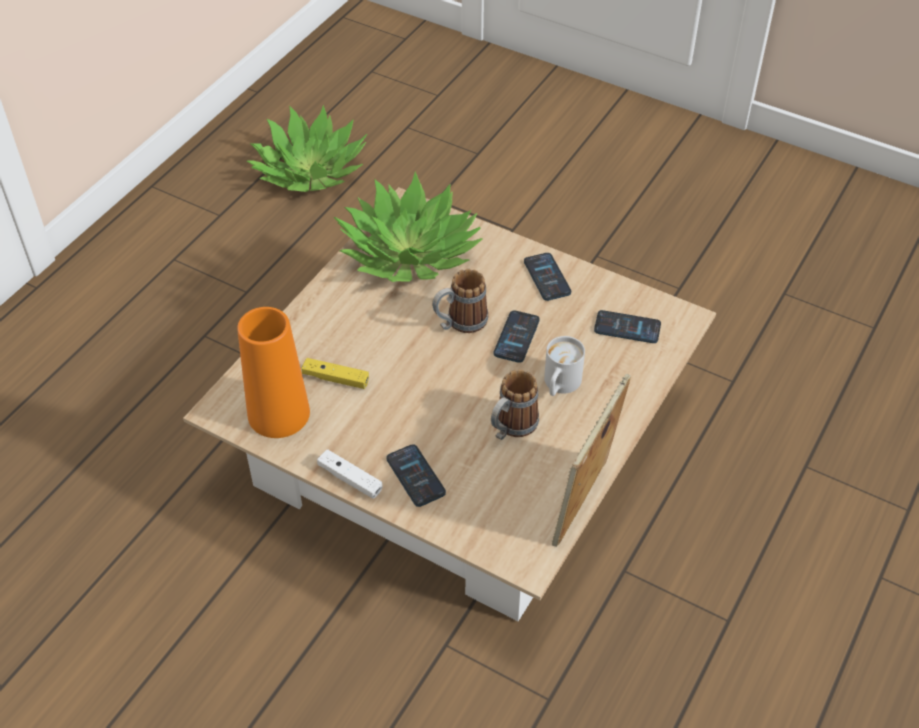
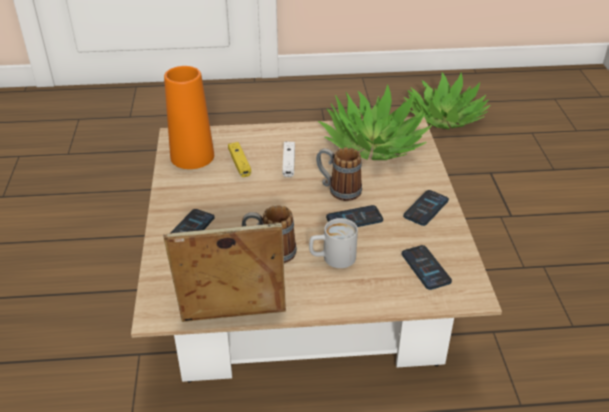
camera: 55 degrees right, 10 degrees down
(350, 479) = (165, 204): white game controller -> white game controller (288, 163)

